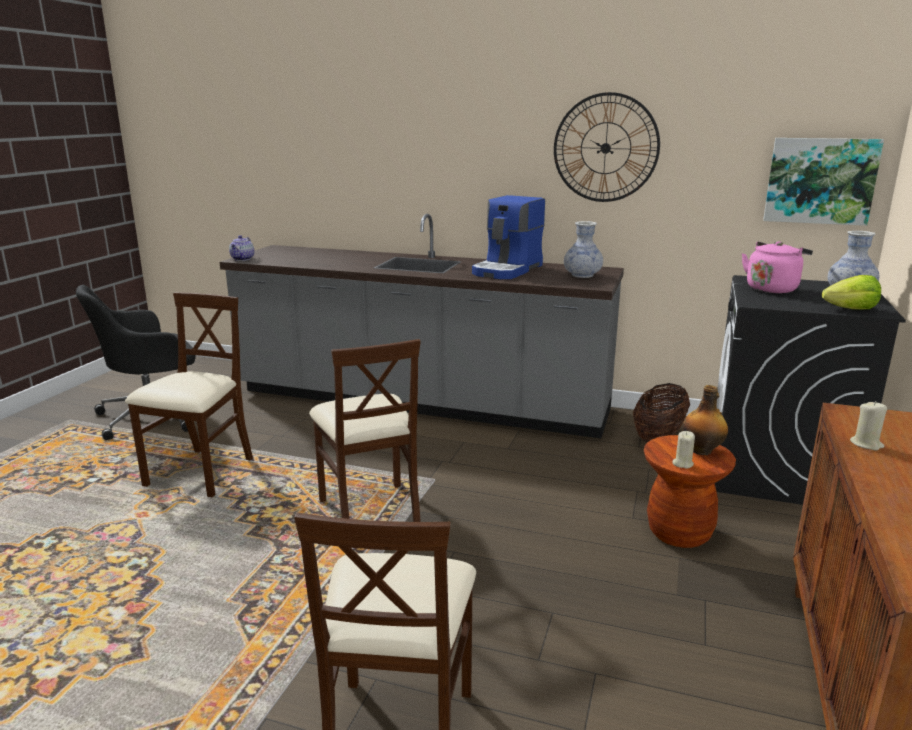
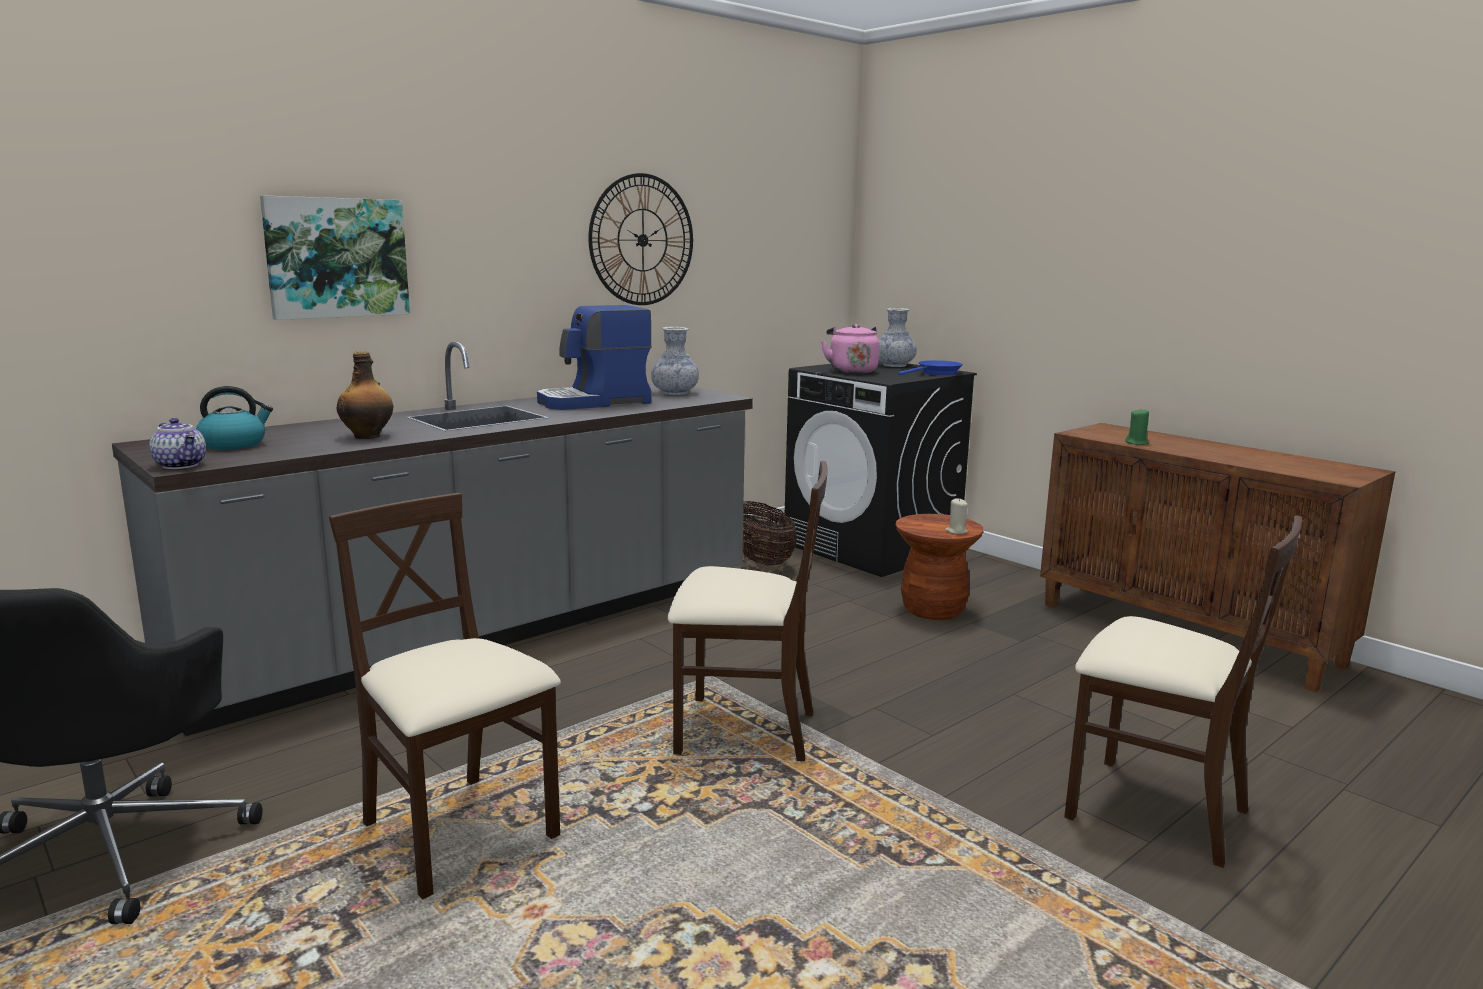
camera: 60 degrees left, 5 degrees down
(291, 254) = (234, 444): none -> kettle
(508, 270) = (595, 402): coffee machine -> coffee machine turned 90 degrees clockwise
(702, 451) = (939, 520): bottle -> bottle (368, 436)
(820, 181) = (811, 269): picture -> picture (336, 257)
(851, 309) = (936, 373): lettuce -> blue frying pan
(866, 444) = (1137, 443): beige candle -> green candle

